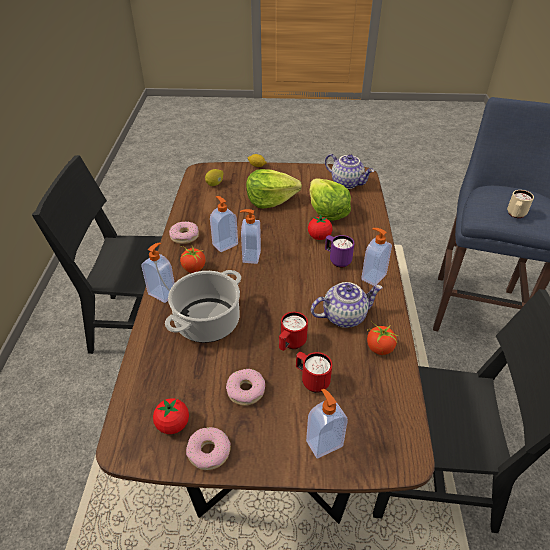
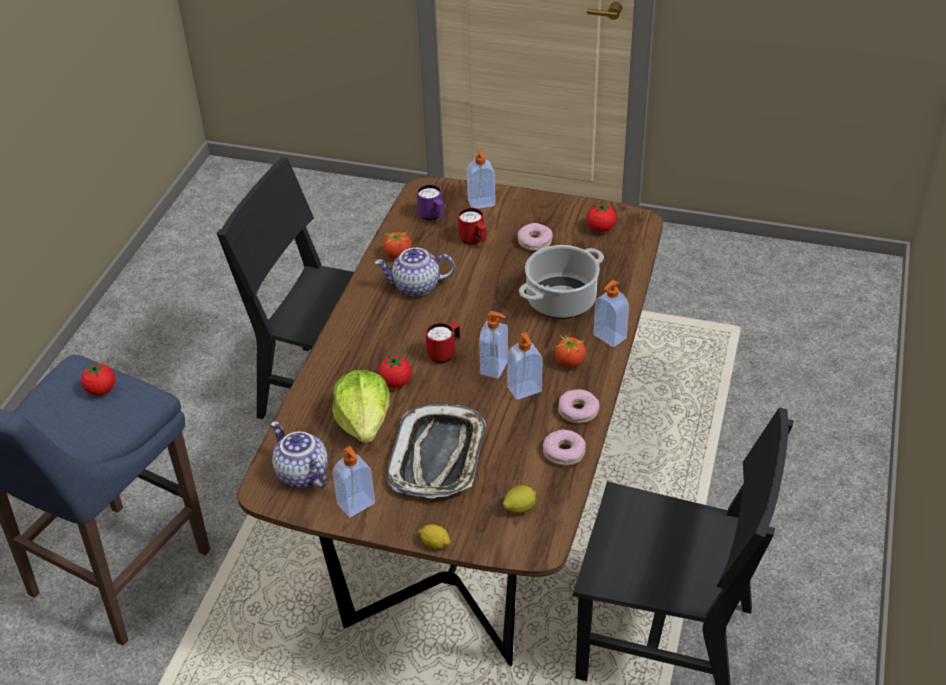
camera: 165 degrees left, 0 degrees up
(209, 452) = (572, 210): donut -> donut (564, 452)
(270, 200) = (438, 457): lettuce -> tray
(291, 344) = (481, 270): red mug -> red mug (445, 353)
(337, 260) = (390, 347): purple mug -> purple mug (433, 217)
(373, 277) = (360, 321): soap dispenser -> soap dispenser (357, 505)
(515, 215) = (101, 390): beige mug -> tomato

